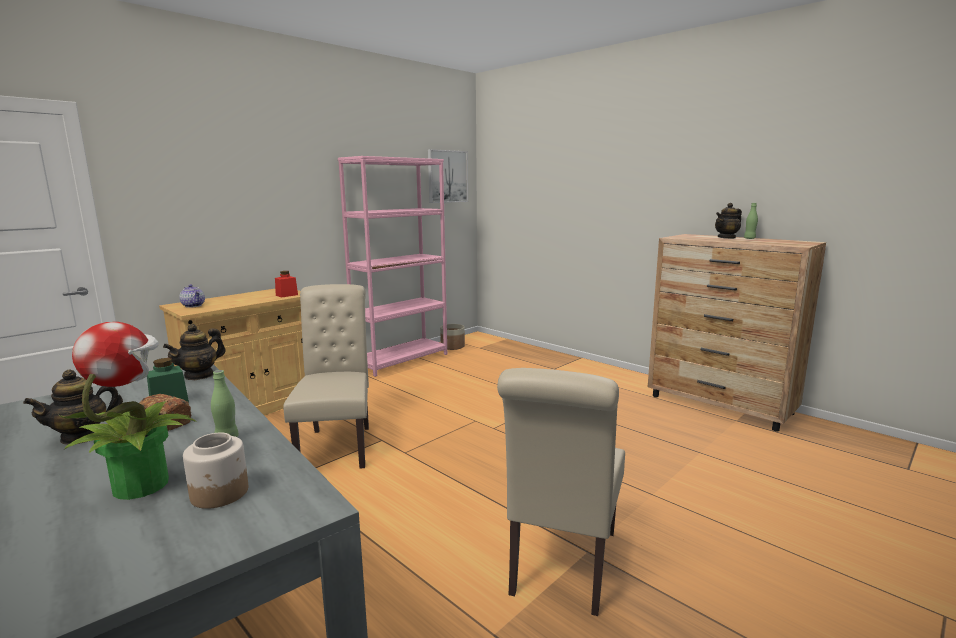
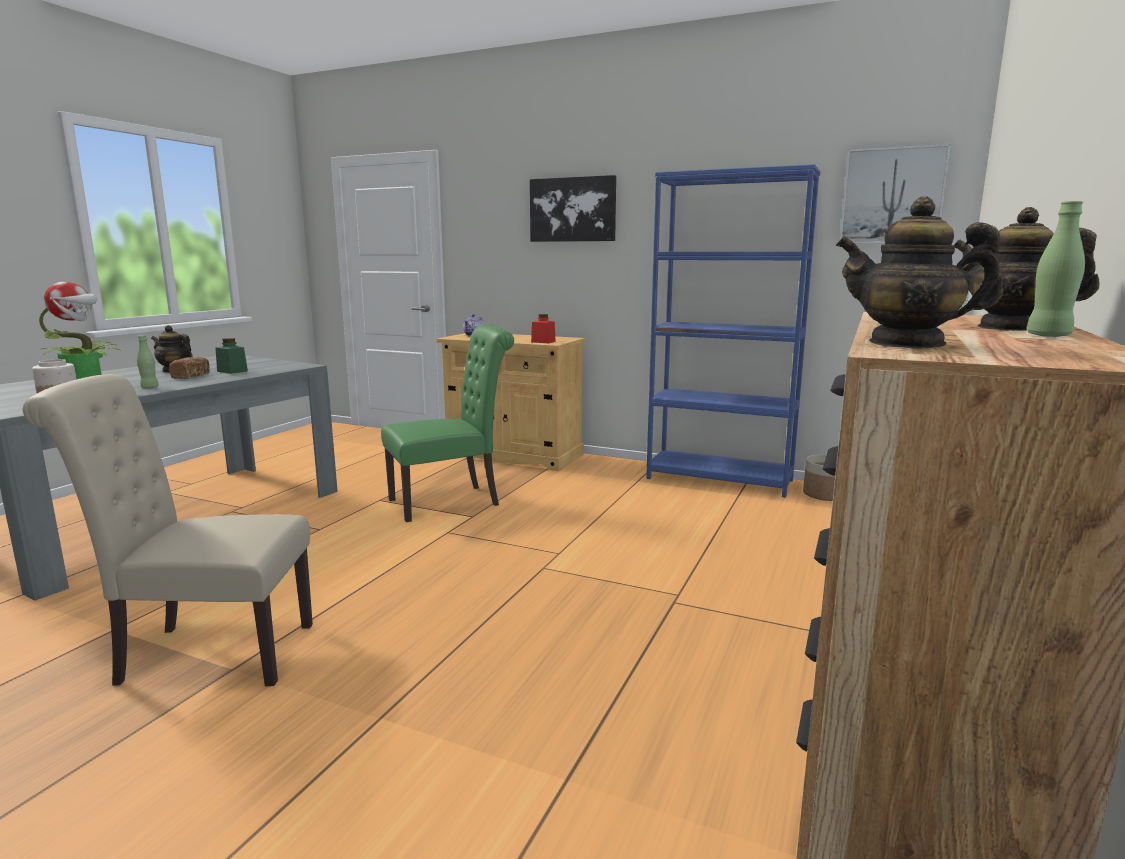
camera: 70 degrees right, 0 degrees up
(199, 375) = (293, 367): teapot -> teapot (907, 344)
(259, 178) = (573, 209): none -> picture
(338, 445) = (451, 501): beige chair -> green chair
(402, 360) = (719, 479): pink bookcase -> blue bookcase

